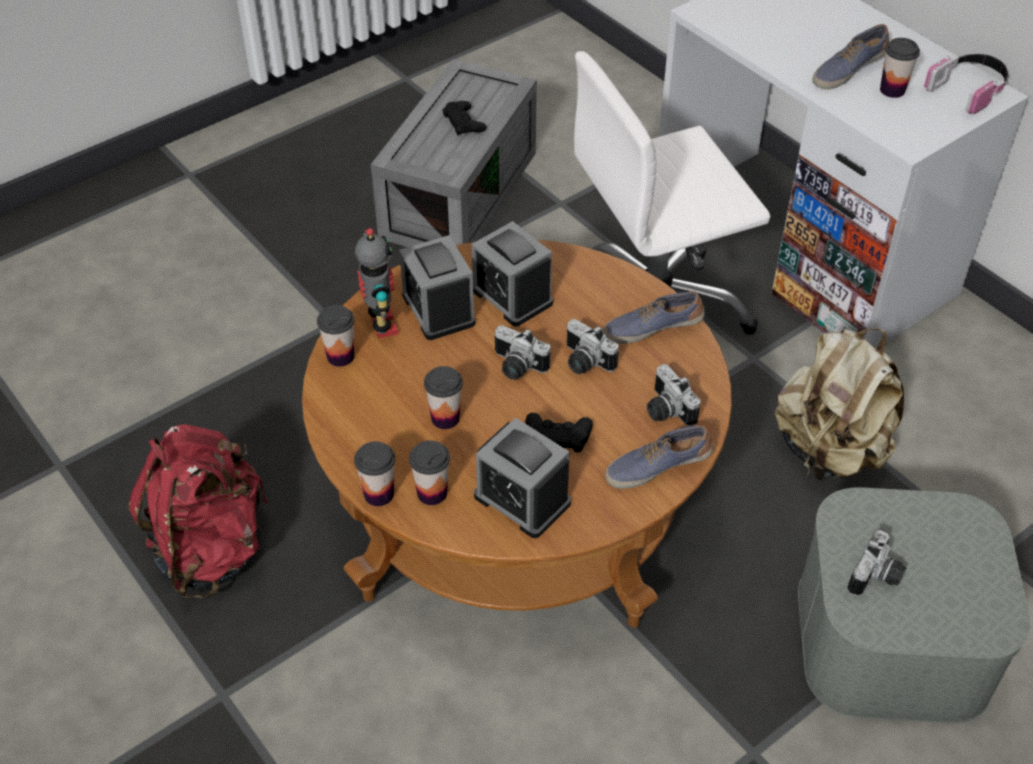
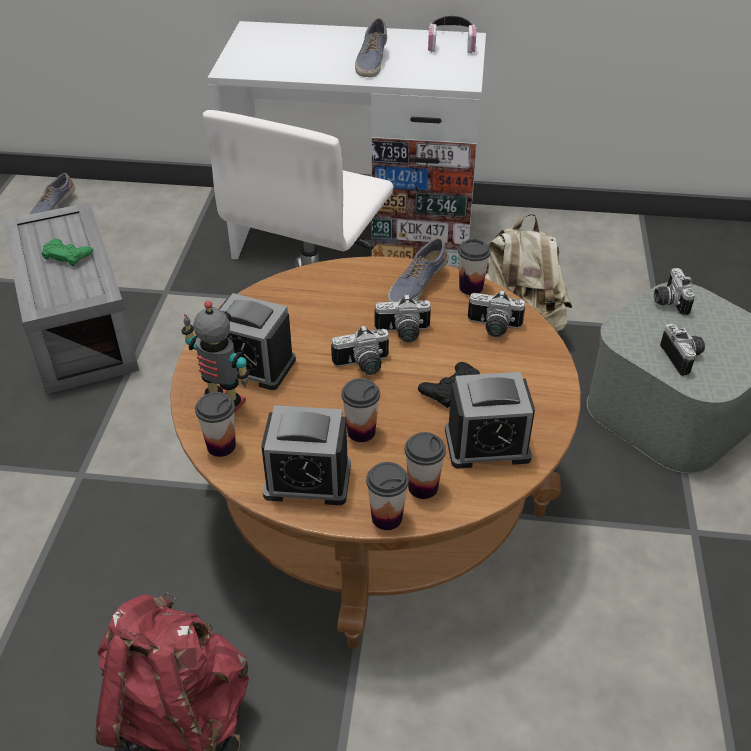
camera: 45 degrees left, 5 degrees down
(464, 122) = (67, 255): black game controller -> green game controller
(511, 296) = (295, 324): alarm clock -> alarm clock (307, 480)
(657, 467) = (536, 364): shoe -> shoe (52, 207)
(892, 90) = (411, 60): cup -> cup (471, 287)
(946, 516) = (668, 301): none -> camera

